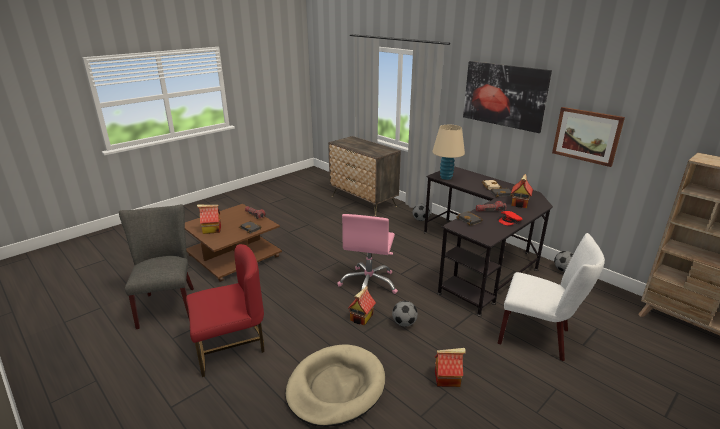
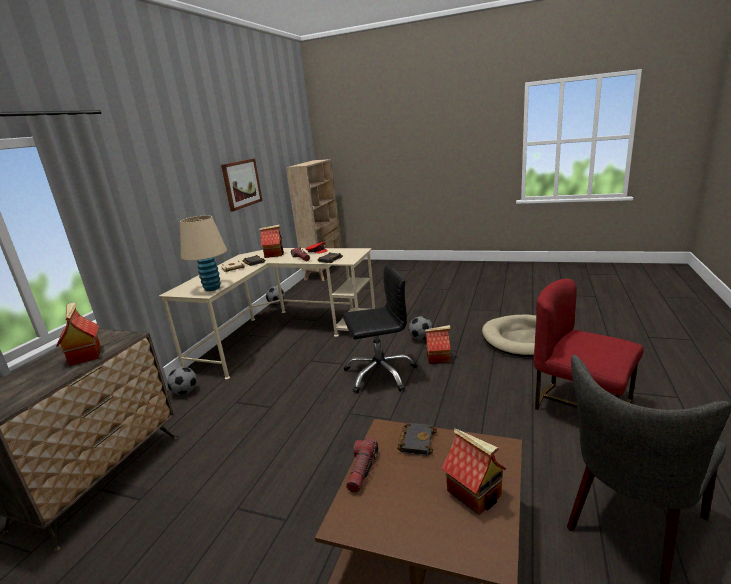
camera: 115 degrees left, 5 degrees down
(369, 284) = (380, 374): pink office chair -> black office chair
(447, 378) = (458, 311): toy house -> toy house (85, 355)
(480, 260) = (281, 334): black desk -> beige desk
(504, 95) = (175, 171): picture -> none
(538, 337) = (379, 298): white chair -> none

